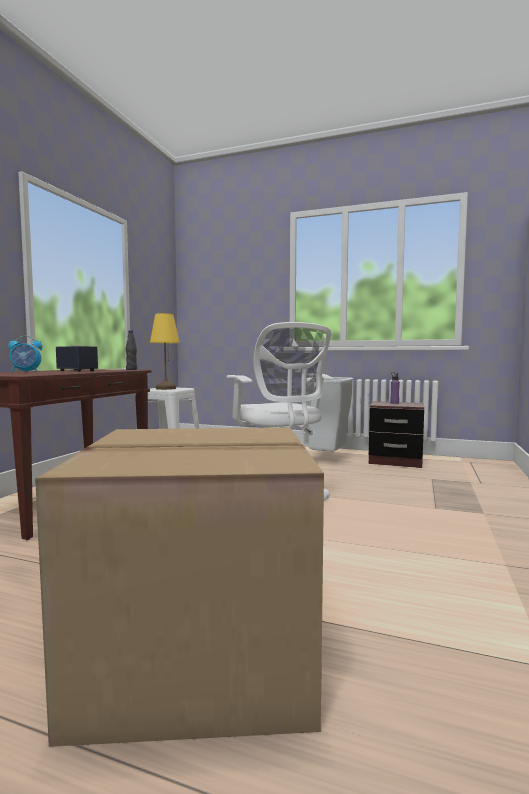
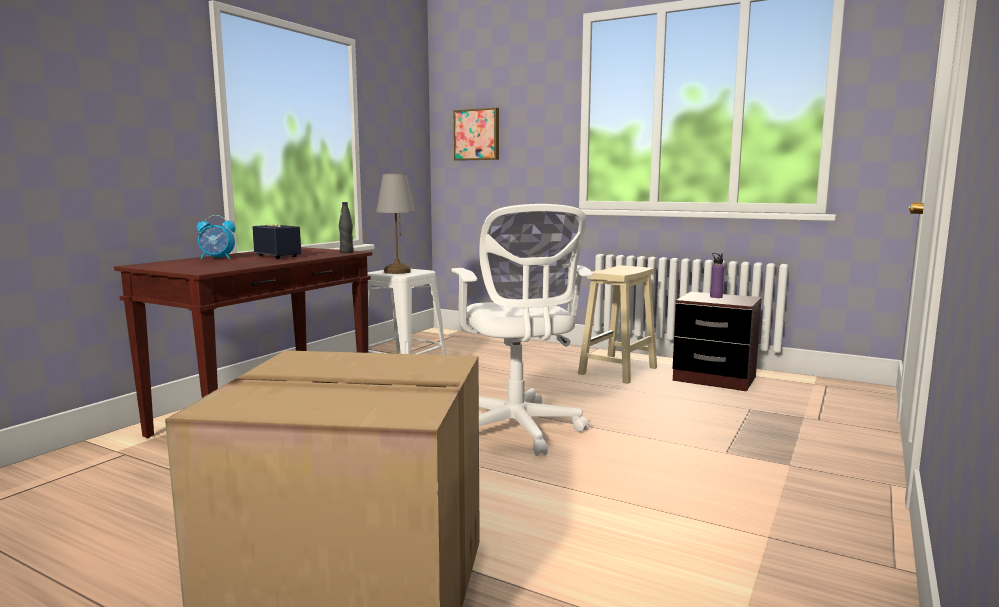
camera: 10 degrees right, 5 degrees up
(165, 388) = (396, 272): yellow table lamp -> grey table lamp
(213, 296) = (477, 135): none -> picture
(327, 459) = (617, 371): grey trash can -> beige stool

